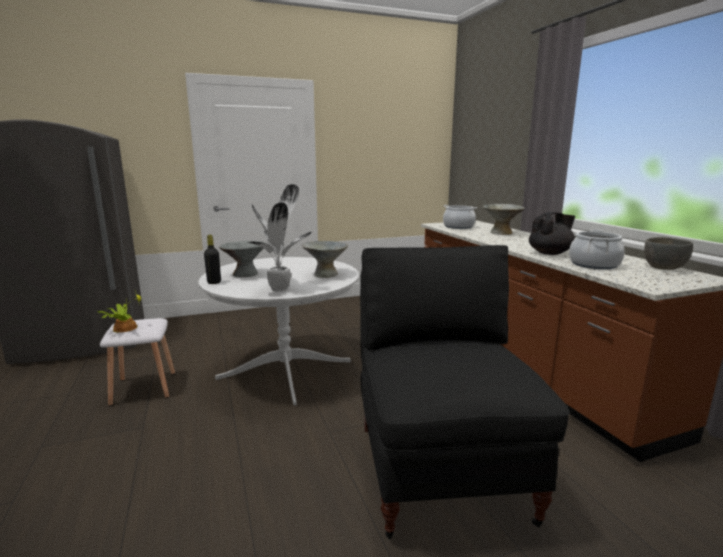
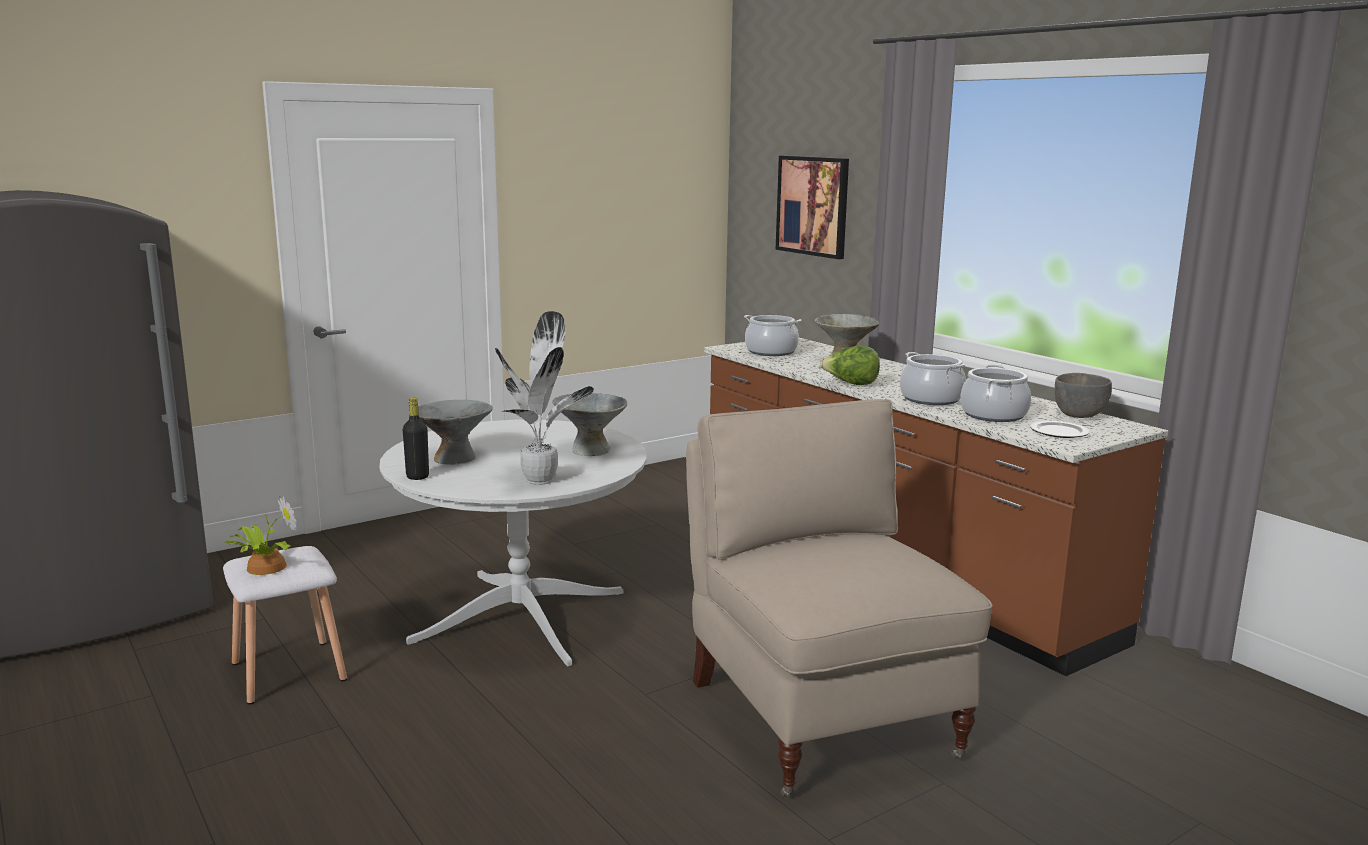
camera: 15 degrees left, 0 degrees up
(439, 468) = (820, 717): black chair -> beige chair
(494, 144) = (813, 206): none -> picture
(498, 243) = (851, 384): none -> lettuce
(550, 253) = (931, 399): black teapot -> cooking pot
(644, 278) = (1058, 432): none -> plate

